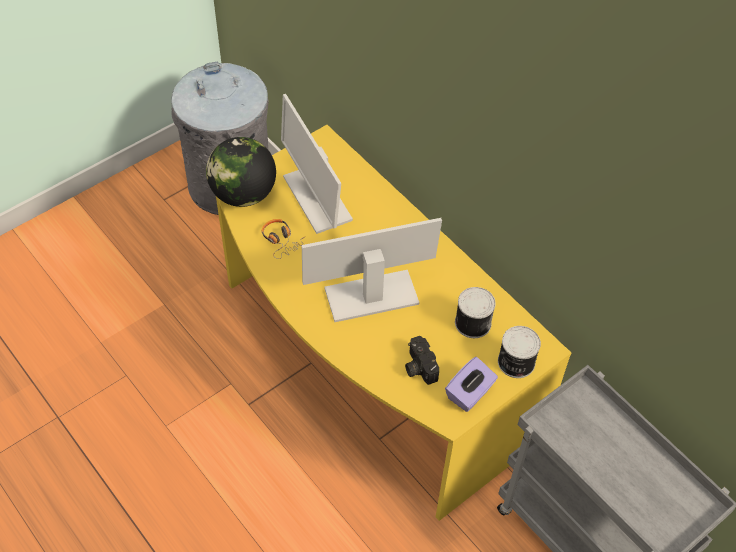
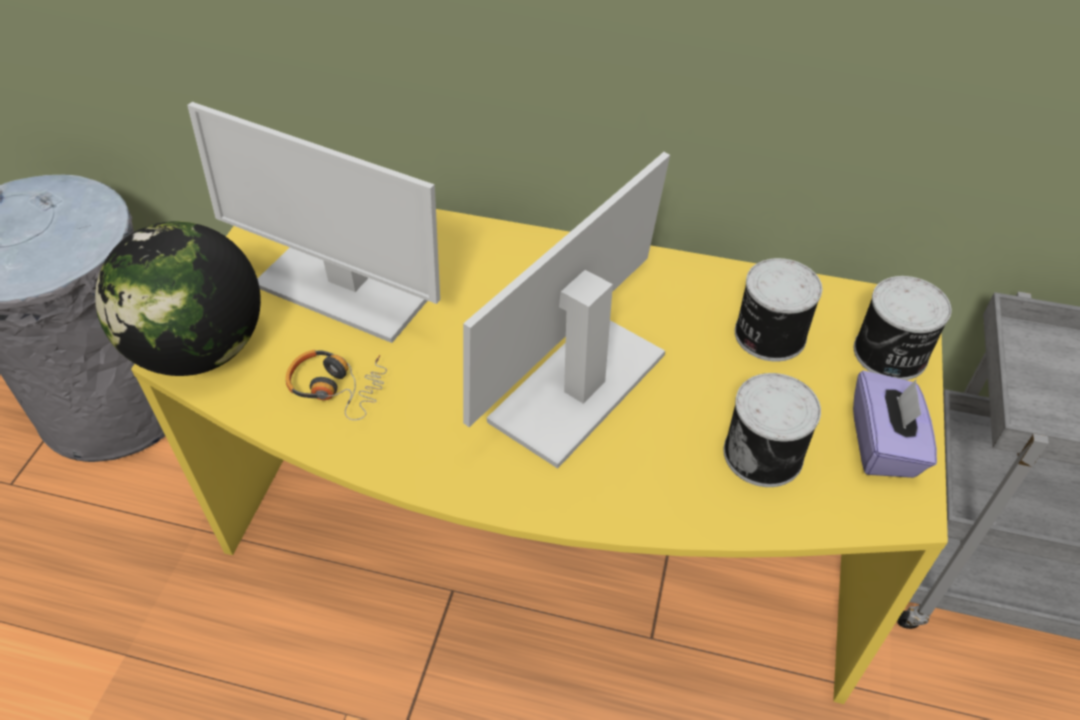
camera: 35 degrees left, 5 degrees down
(418, 366) = (765, 453): camera -> can

